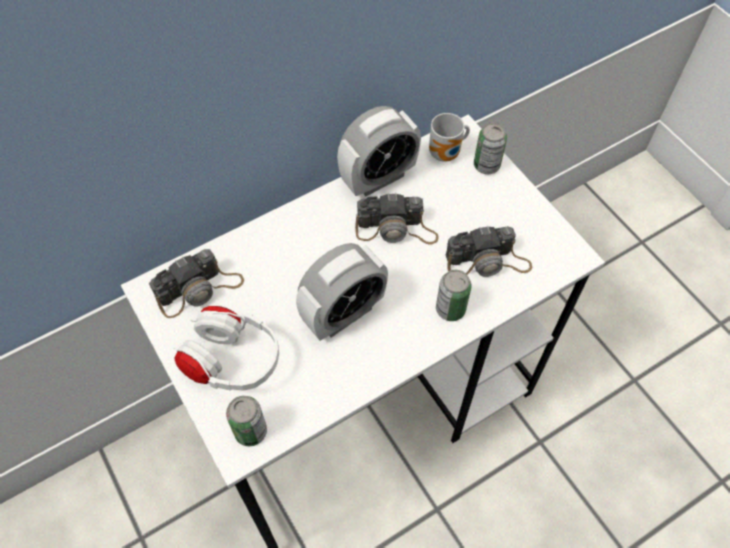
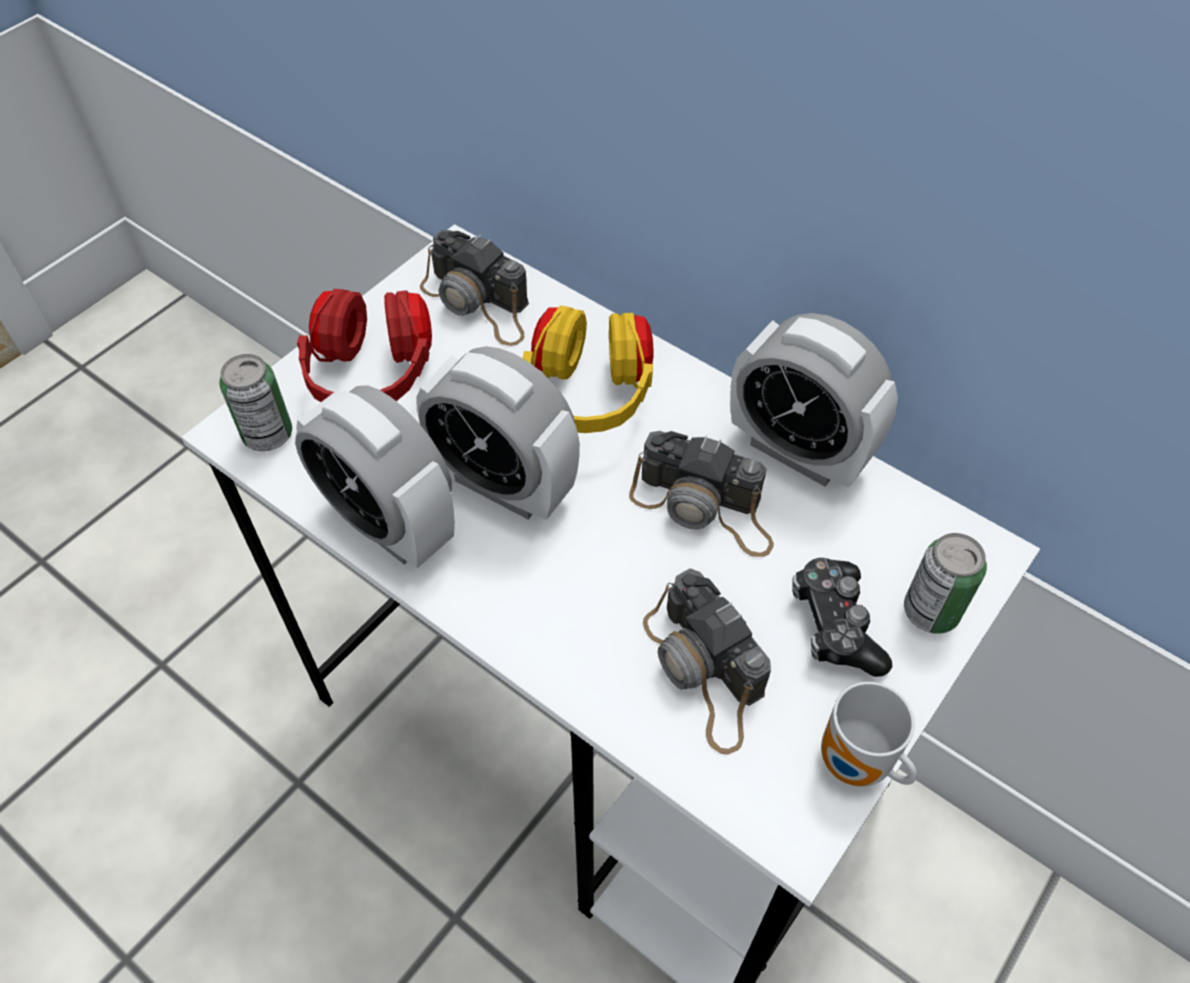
camera: 70 degrees right, 5 degrees down
(232, 361) = (373, 377): white headphones -> red headphones
(301, 256) = (589, 397): none -> yellow headphones
(347, 378) = (389, 524): none -> alarm clock
(396, 229) = (704, 508): camera -> camera turned 45 degrees counterclockwise
(446, 154) = (915, 538): mug -> mug (855, 766)
(450, 309) = (574, 636): can -> none
(481, 202) = (835, 625): none -> game controller

